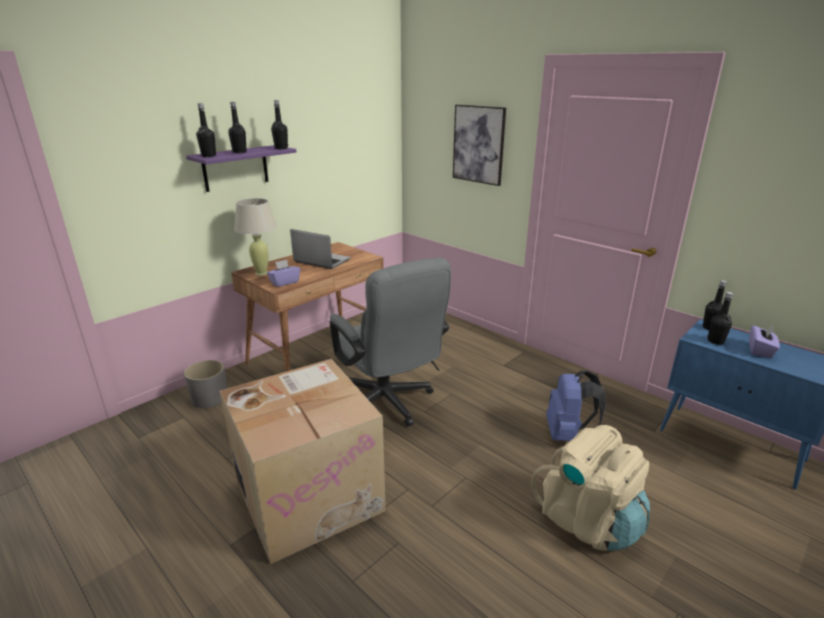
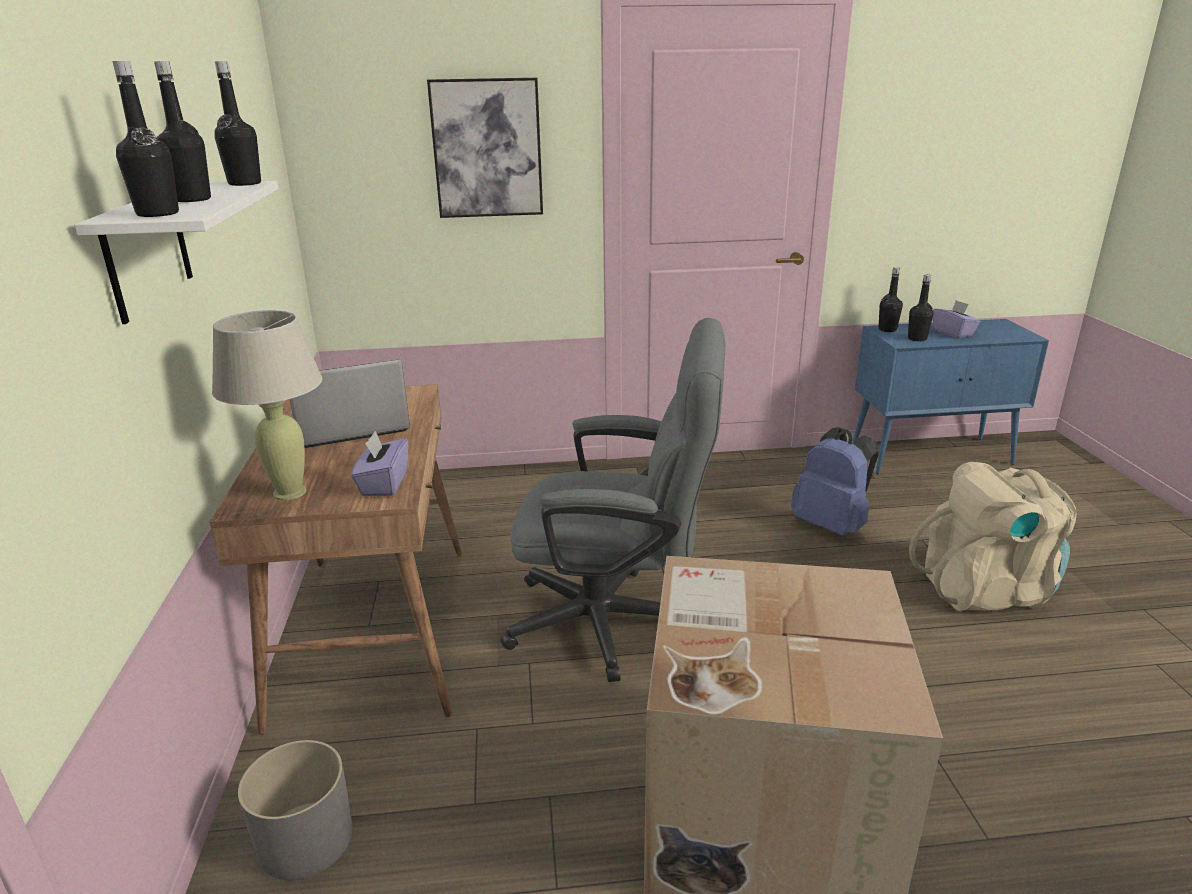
camera: 50 degrees left, 0 degrees up
(235, 168) = (147, 250): purple shelf -> white shelf

